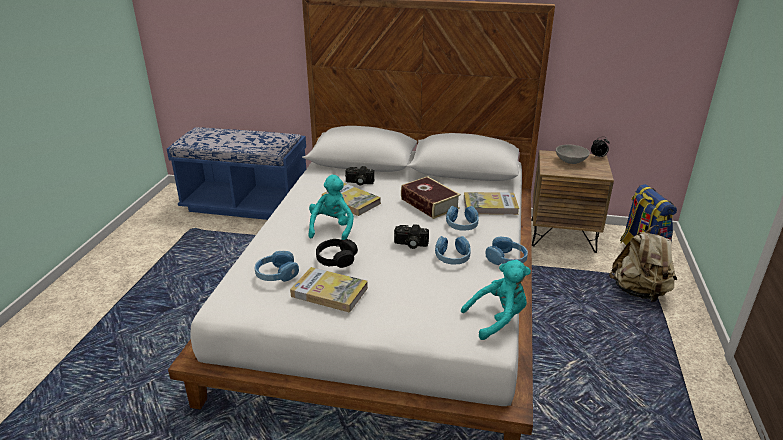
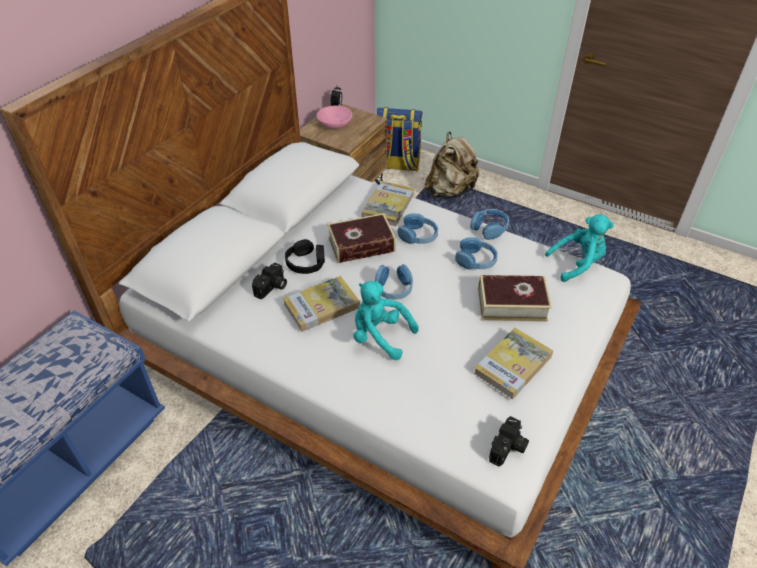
camera: 70 degrees left, 15 degrees up
(276, 274) = (466, 404): blue headphones -> blue headphones (393, 288)
(336, 259) = (452, 345): black headphones -> black headphones (306, 263)
(408, 285) = (511, 304): none -> book
(410, 244) = (440, 282): camera -> camera (508, 449)
(498, 319) = (577, 264): turquoise plush toy -> turquoise plush toy turned 75 degrees clockwise
(571, 161) = (334, 125): grey bowl -> pink bowl

